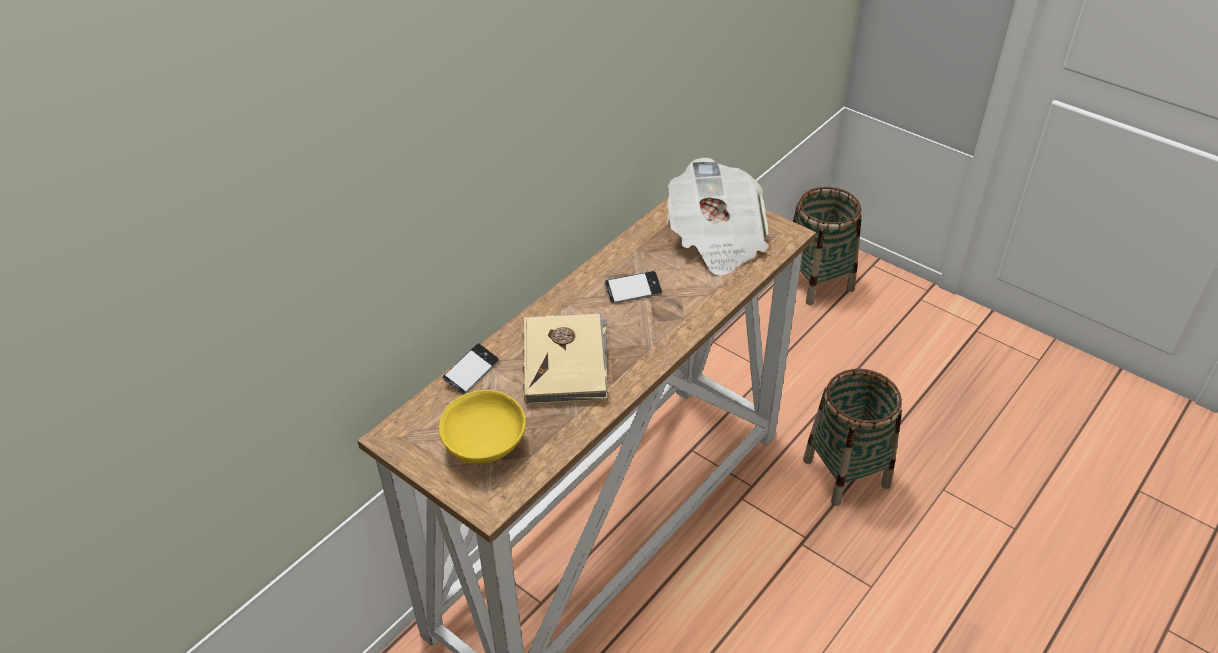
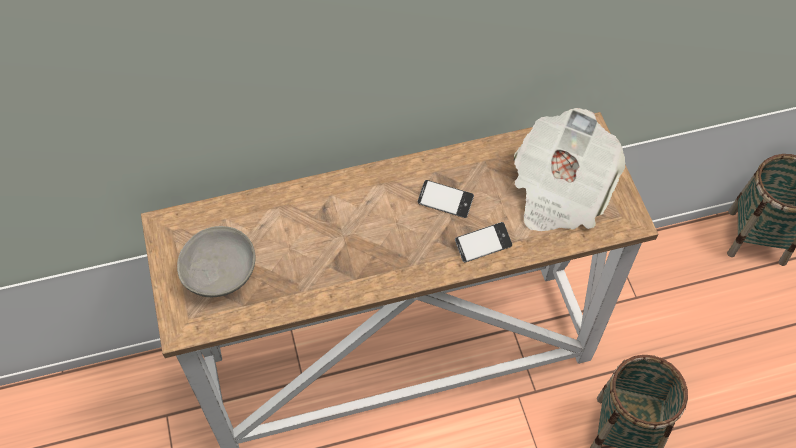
camera: 35 degrees right, 15 degrees up
(471, 372) = (261, 203): phone -> phone (483, 244)
(486, 443) = (221, 274): yellow bowl -> grey bowl
(566, 361) = (337, 237): beige book -> none

